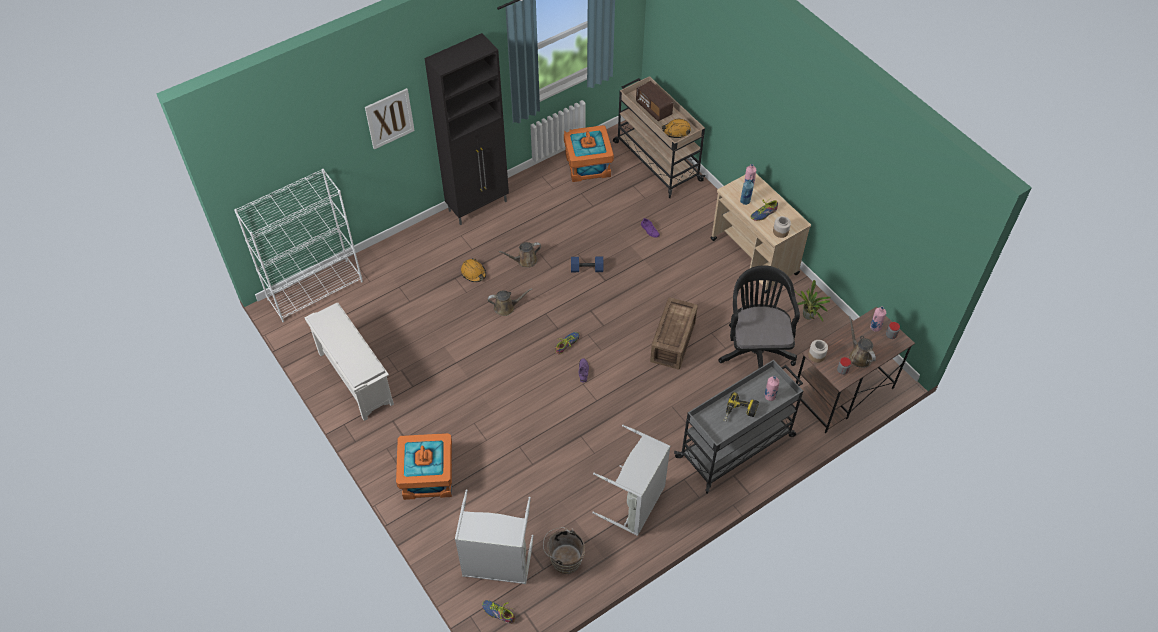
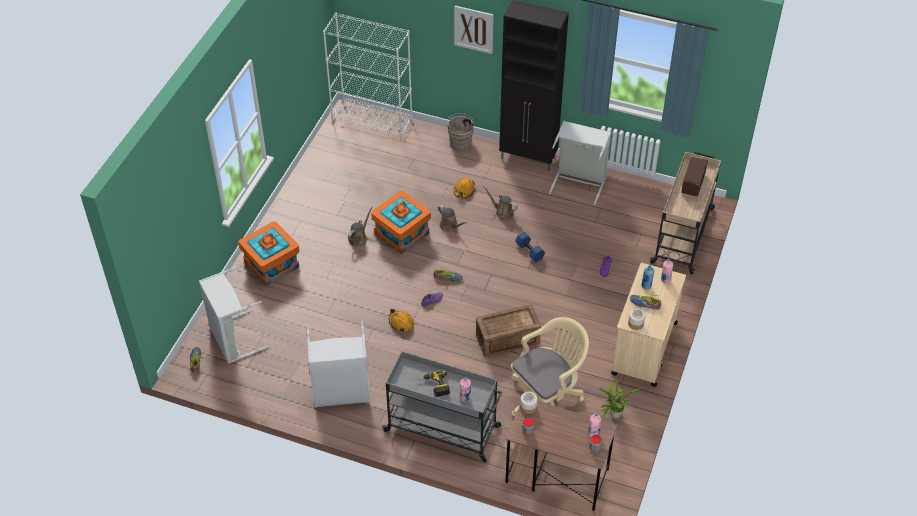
camera: 55 degrees right, 5 degrees down
(354, 378) = (318, 182): white shoe rack -> none
(538, 190) = (579, 182): none -> grey laundry basket
(564, 559) = (263, 374): brown bucket -> brown bucket (460, 141)
(587, 165) = (633, 196): orange storage box -> orange storage box (401, 233)
(676, 131) = (683, 209): orange hard hat -> orange hard hat (401, 323)
(755, 350) = (547, 396): black office chair -> beige office chair
(859, 356) = (553, 435): brown watering can -> brown watering can (359, 238)

